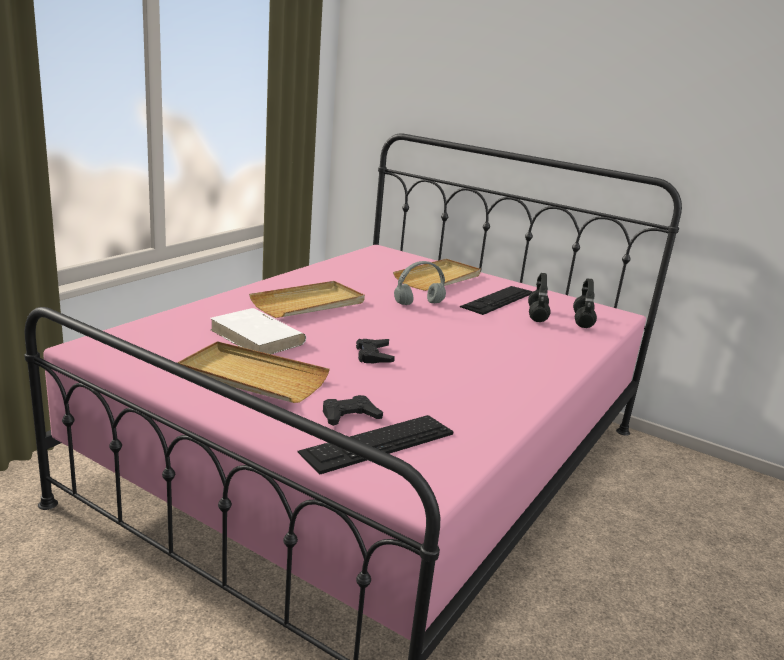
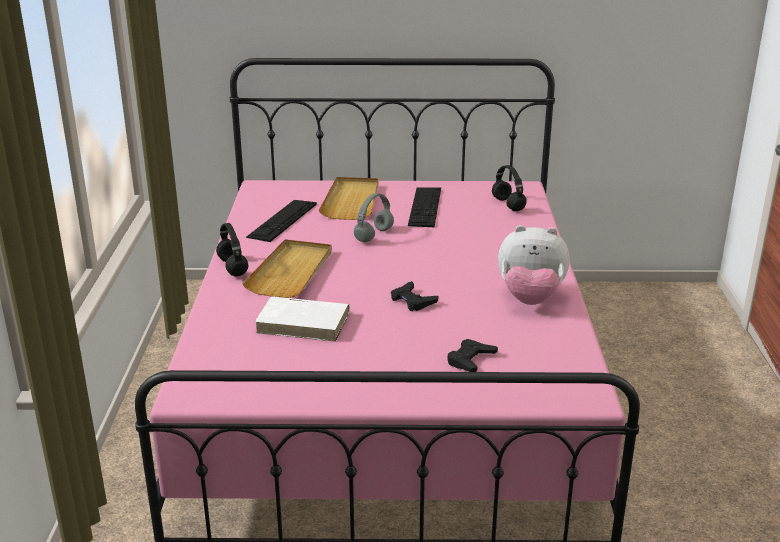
camera: 30 degrees left, 5 degrees up
(252, 377) = (358, 360): beige tray -> none
(378, 442) = (516, 371): keyboard -> keyboard (282, 220)
(490, 393) = (530, 299): none -> plush toy
(537, 316) = (472, 212): black headphones -> black headphones (233, 268)

